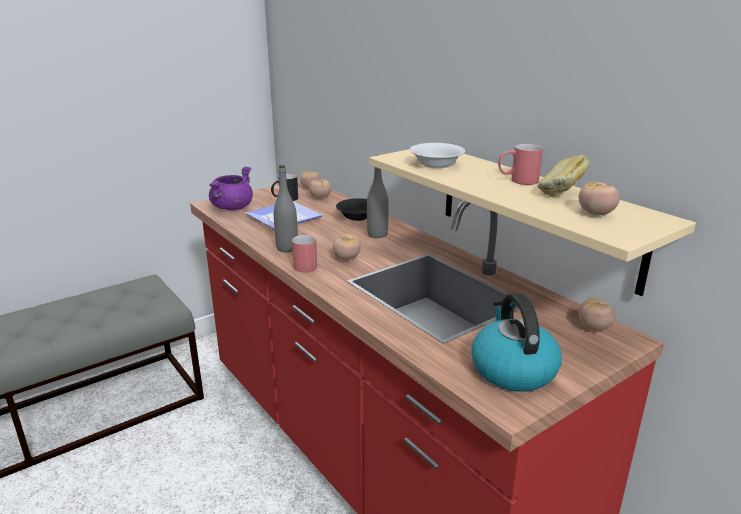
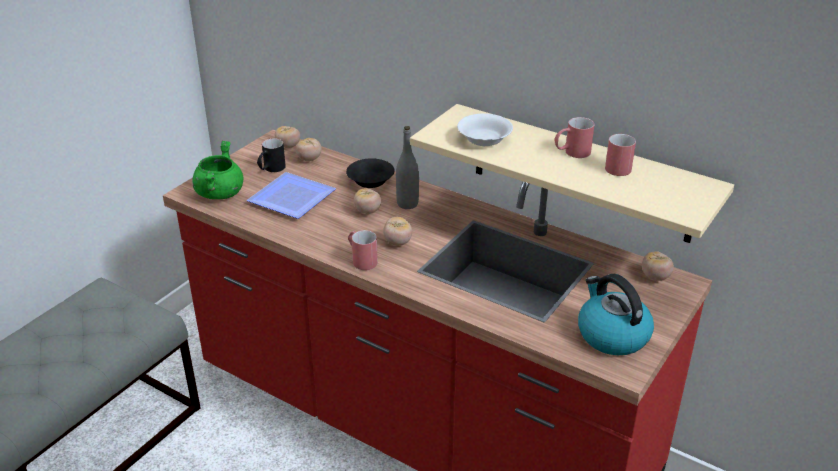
camera: 20 degrees left, 10 degrees up
(232, 207) = (219, 193): purple cooking pot -> green cooking pot
(287, 248) = (328, 241): grey bottle -> none
(561, 194) = (617, 166): bread -> red mug
(596, 214) = (658, 189): tomato -> tomato (367, 211)

